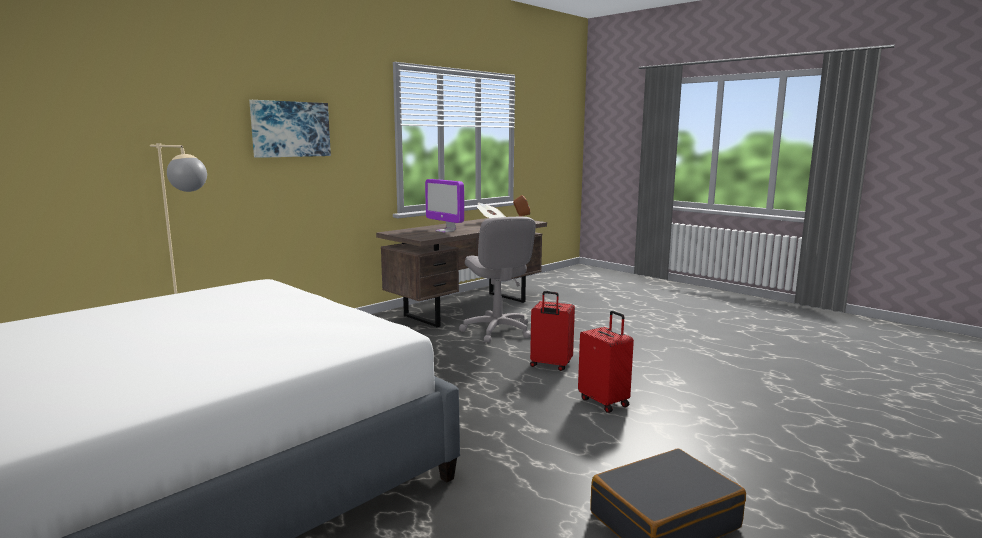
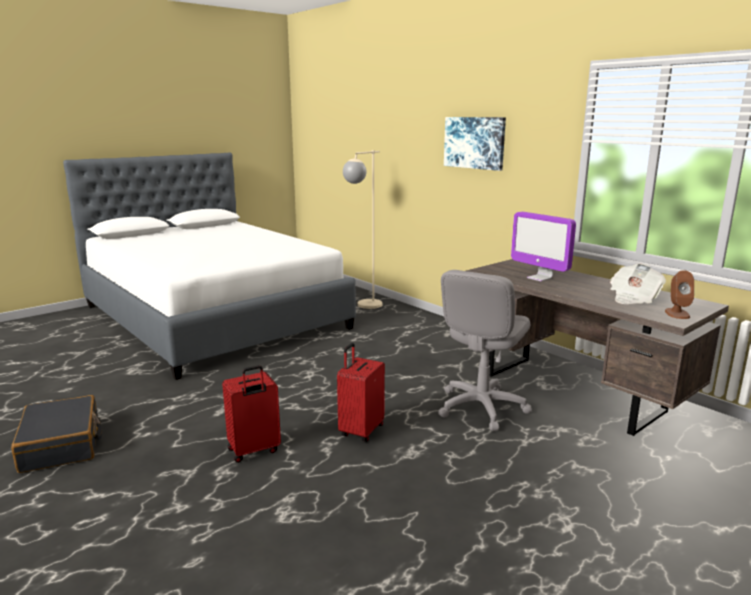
camera: 95 degrees right, 5 degrees up
(445, 231) = (539, 278): monitor -> monitor turned 90 degrees counterclockwise
(497, 330) = (481, 407): grey office chair -> grey office chair turned 45 degrees counterclockwise

